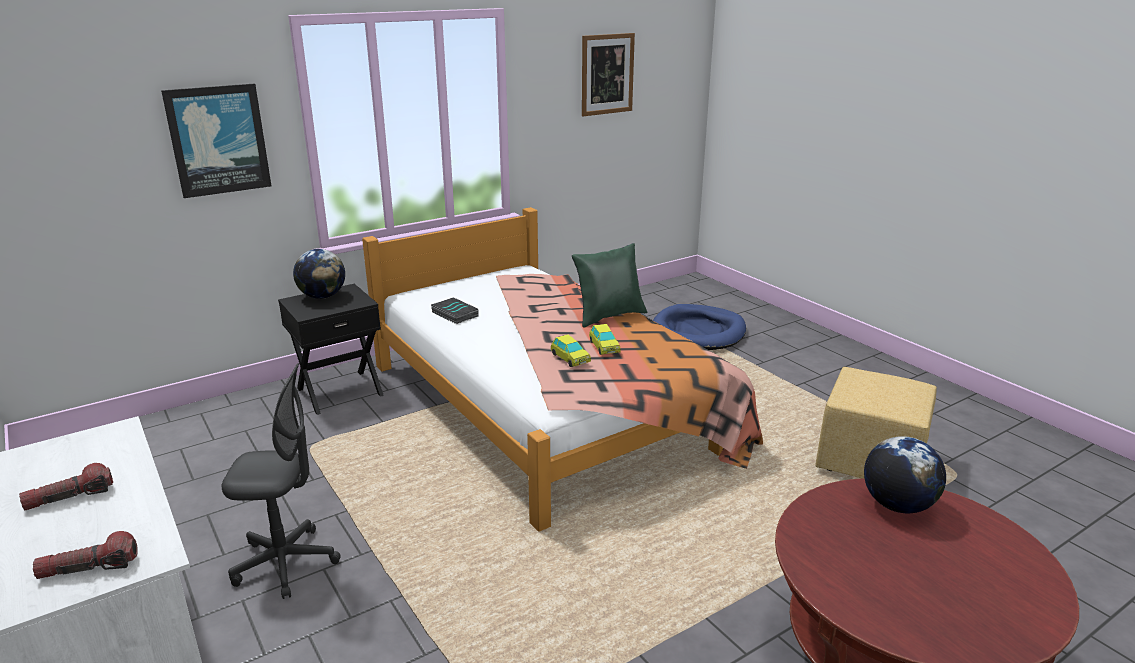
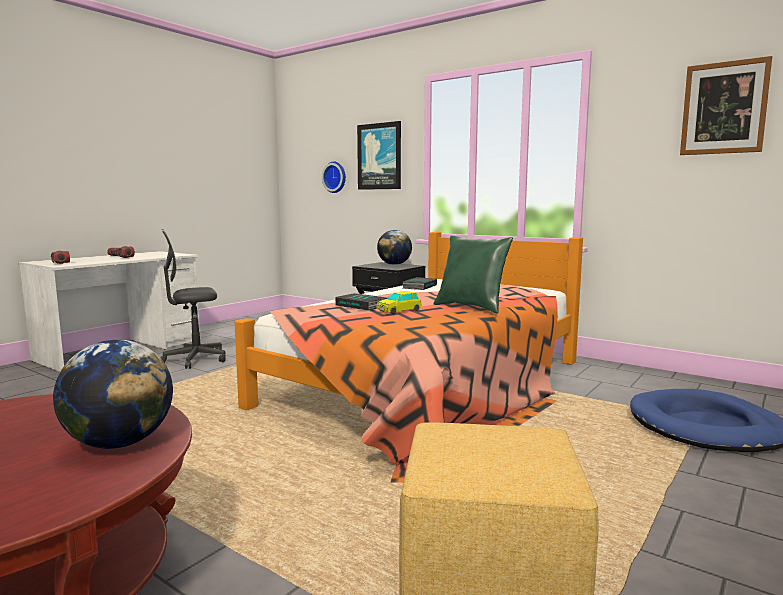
camera: 70 degrees right, 15 degrees down
(118, 183) = (335, 177): none -> wall clock
(286, 563) = (195, 360): grey office chair -> grey office chair turned 90 degrees clockwise
(570, 358) = (362, 305): toy car -> book

